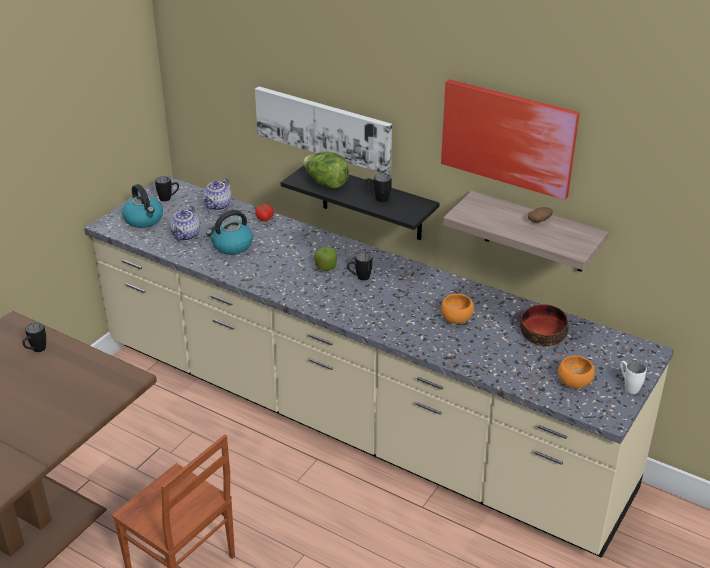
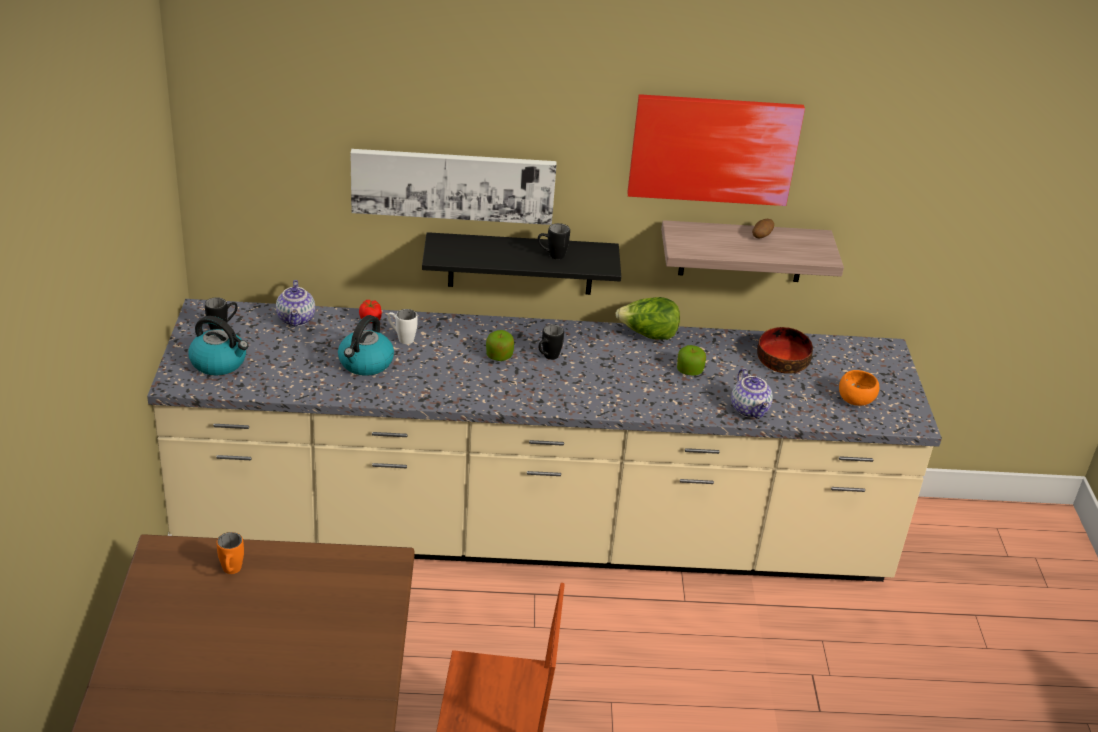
camera: 35 degrees left, 0 degrees up
(36, 351) = (231, 572): black mug -> orange mug
(186, 236) = (296, 367): teapot -> teapot (750, 410)
(325, 183) = (476, 253): lettuce -> lettuce (648, 335)
(457, 318) = (689, 371): orange bowl -> apple
(628, 386) = (902, 388): white mug -> white mug (401, 338)

